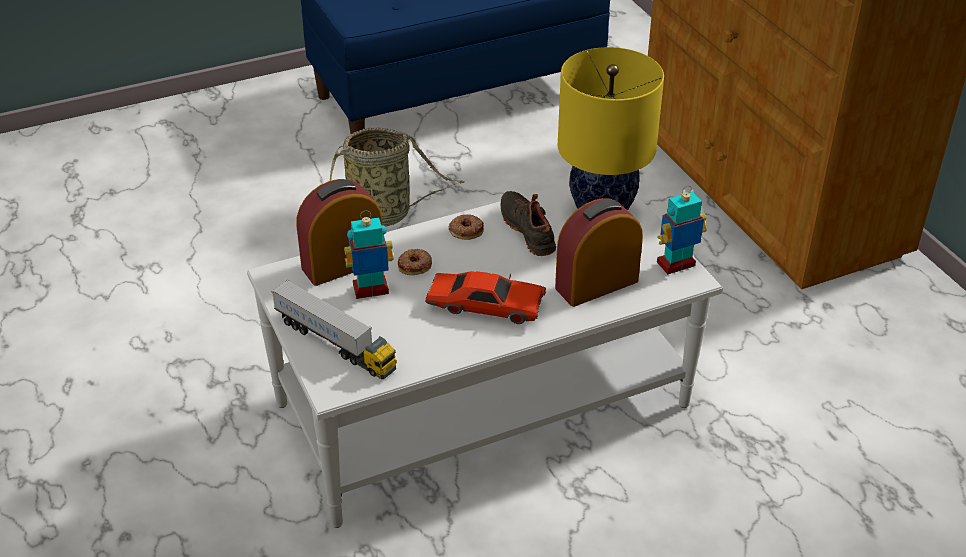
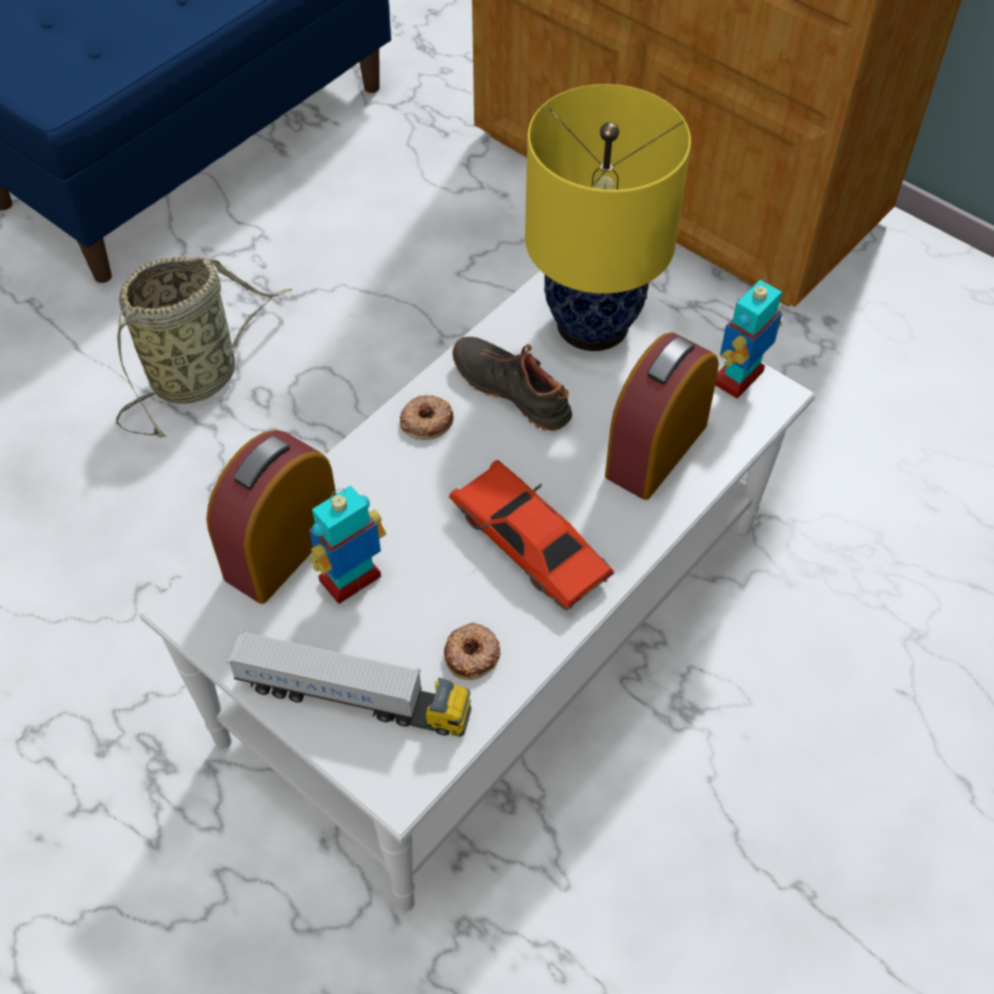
camera: 25 degrees left, 15 degrees up
(415, 265) = (390, 511): donut -> donut (472, 654)
(485, 306) = (530, 545): red toy car -> red toy car turned 120 degrees counterclockwise

